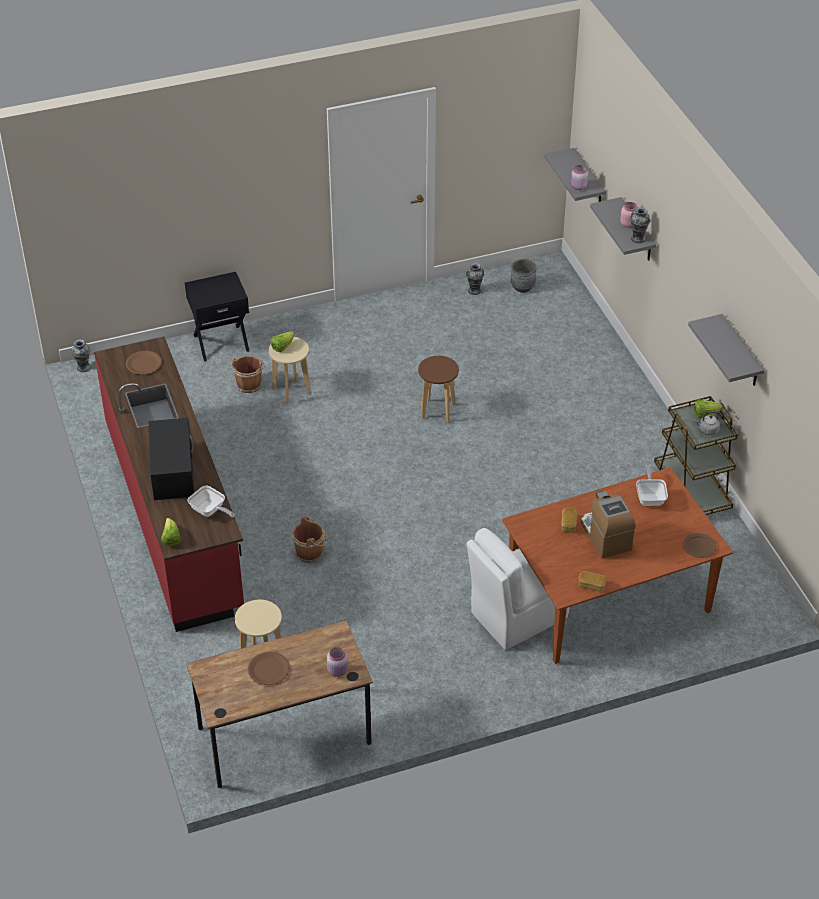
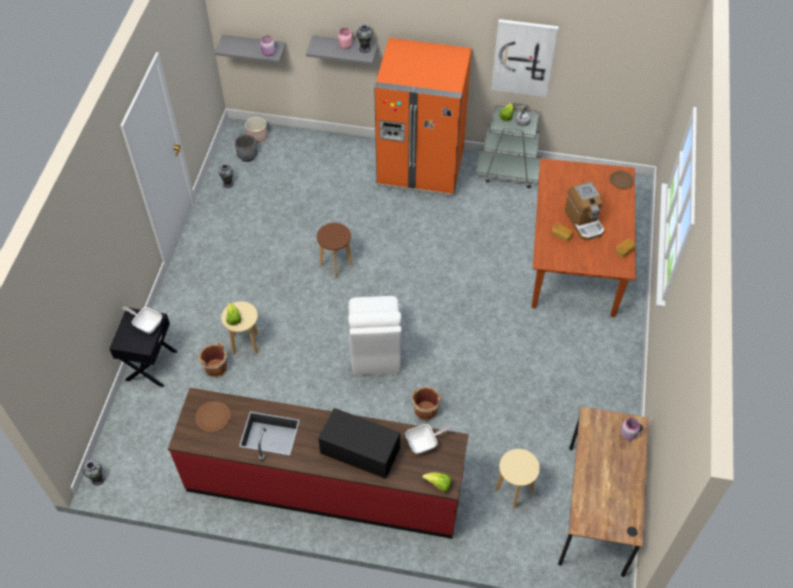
camera: 60 degrees left, 10 degrees up
(269, 669) = (604, 478): brown plate -> none
(516, 616) = (561, 317): white chair -> white chair (375, 350)
(556, 281) = (257, 136): none -> planter
(605, 536) = (584, 221): coffee machine -> coffee machine turned 120 degrees counterclockwise
(626, 419) = (420, 169): none -> orange fridge
(650, 497) = (562, 181): frying pan -> frying pan (147, 324)
(691, 491) = (508, 172): brown cart -> grey cart
(741, 352) = (524, 57): grey shelf -> picture

